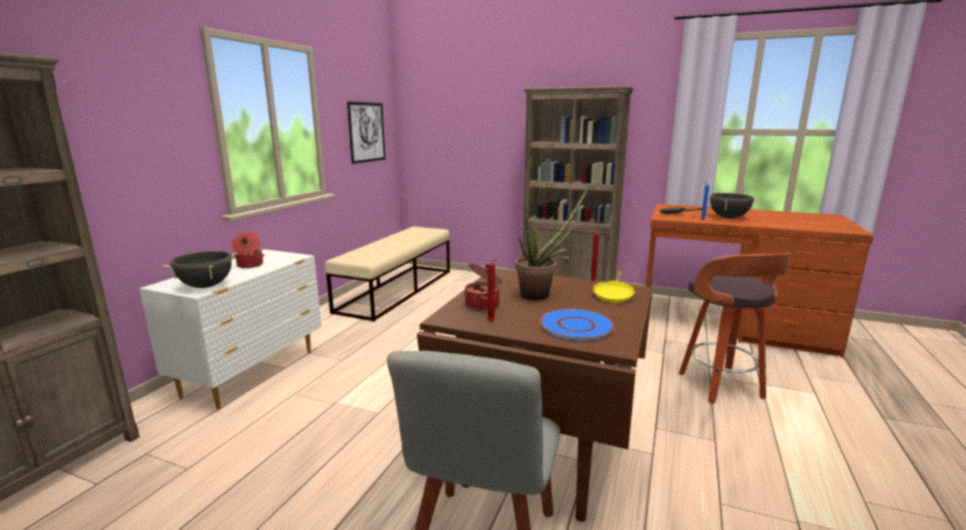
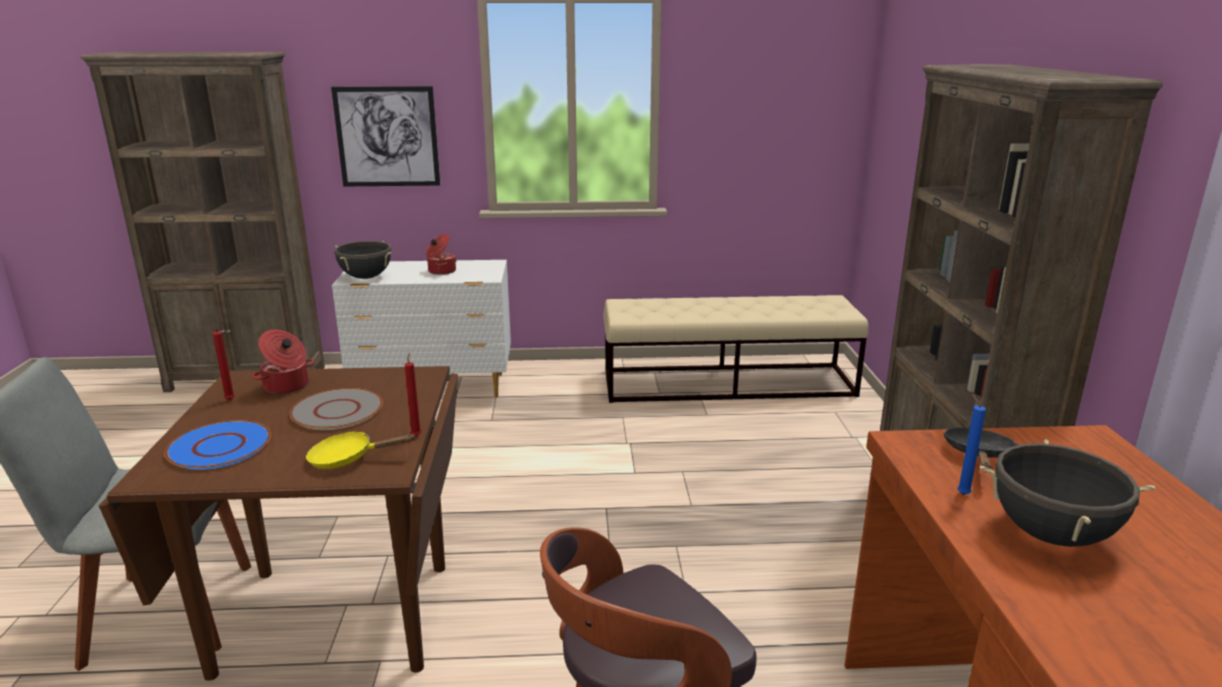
camera: 65 degrees right, 5 degrees up
(367, 132) = (775, 121): picture -> picture (387, 137)
(541, 295) = (337, 411): potted plant -> grey plate

